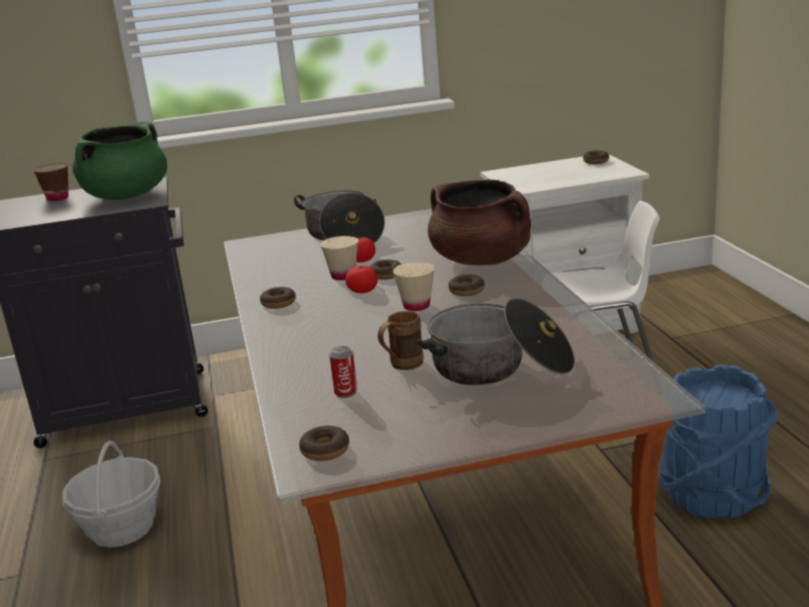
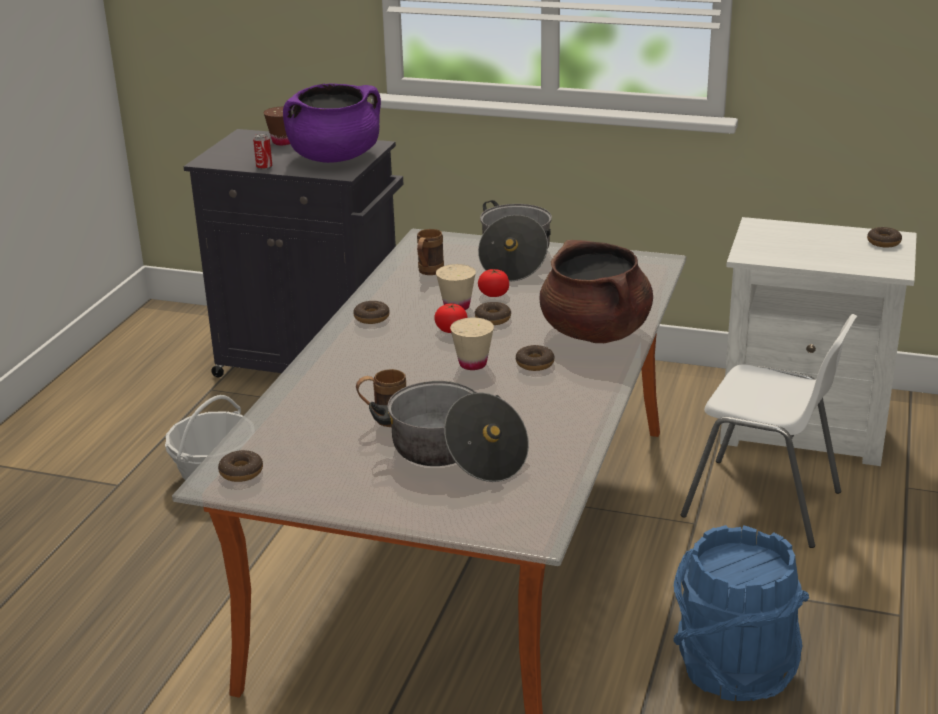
camera: 30 degrees right, 5 degrees up
(127, 196) = (335, 158): green cooking pot -> purple cooking pot
(283, 262) = (428, 272): none -> brown mug
(346, 393) = (314, 428): can -> can (264, 167)

